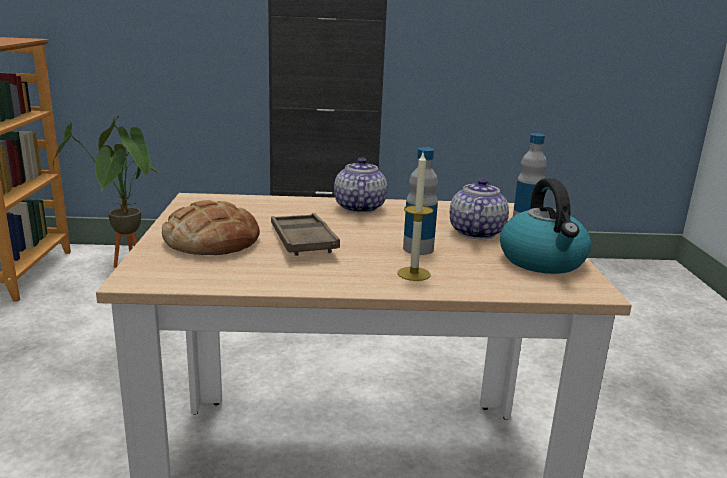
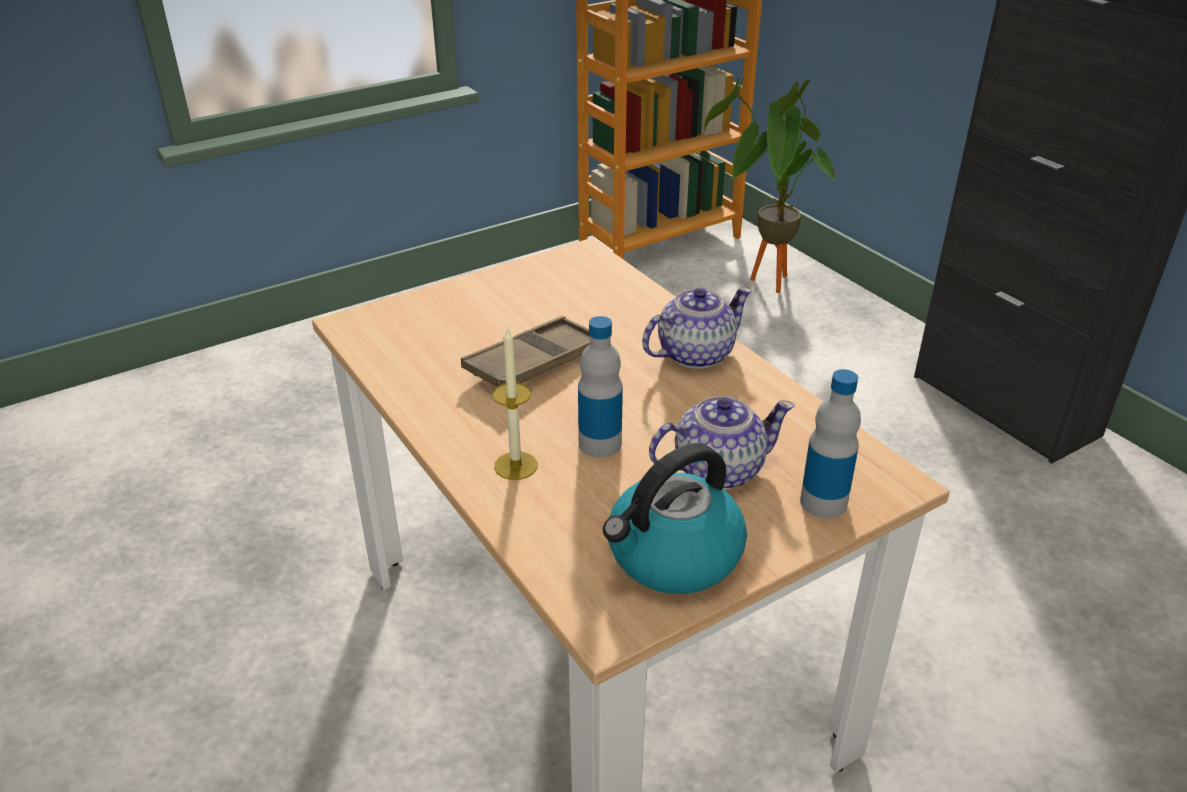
camera: 60 degrees right, 15 degrees up
(212, 240) = (476, 315): bread -> none

